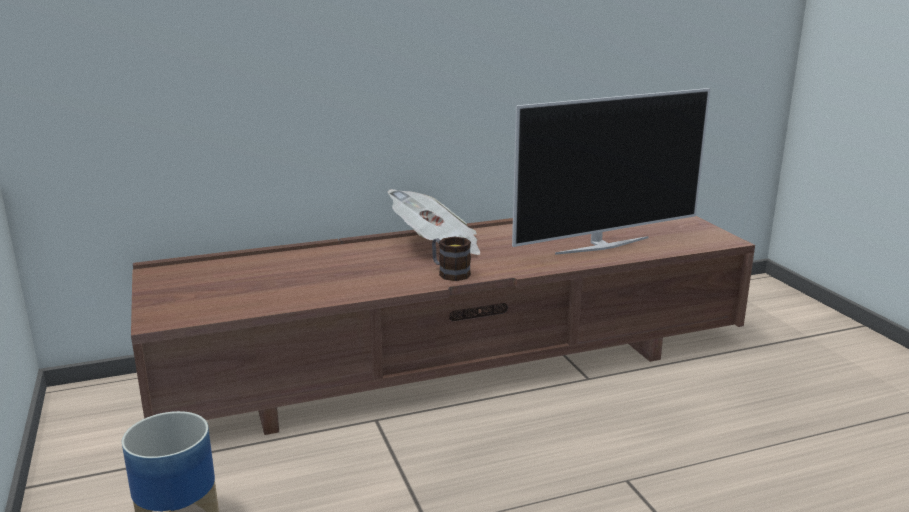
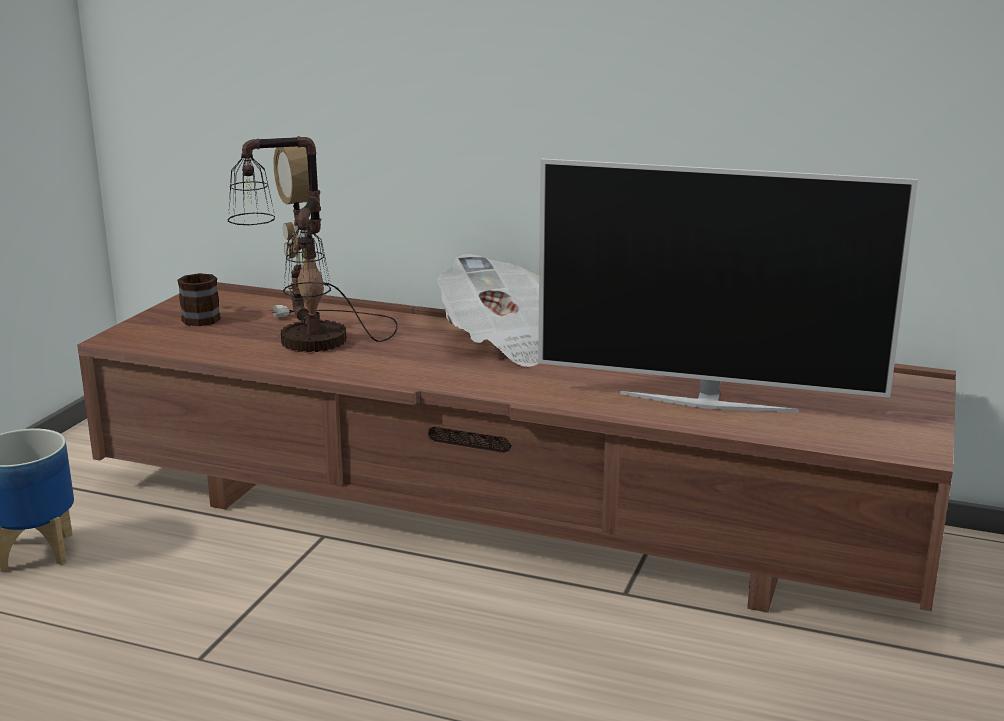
camera: 40 degrees right, 0 degrees up
(317, 280) = (312, 343): none -> table lamp
(449, 273) = (451, 376): mug -> mug (202, 317)

